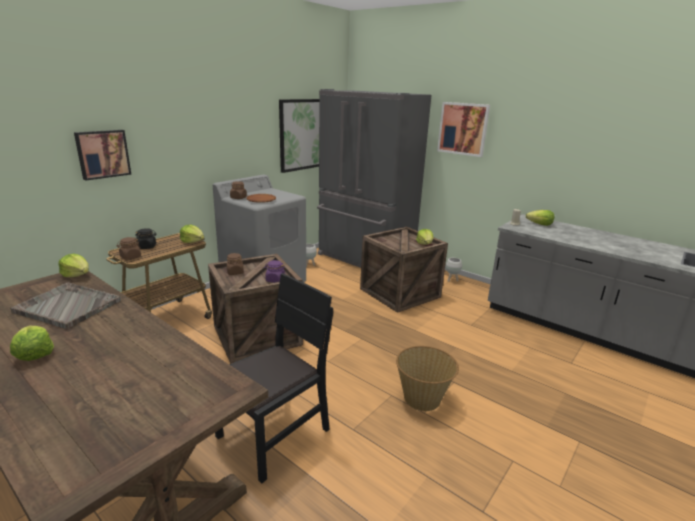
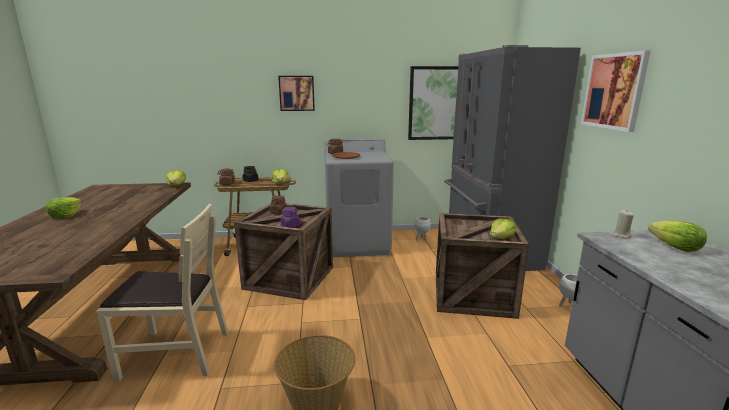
camera: 45 degrees right, 5 degrees down
(67, 306) = (132, 199): grey tray -> none
(102, 154) = (234, 105): picture -> picture (297, 93)
(274, 434) = (175, 353): black chair -> beige chair

